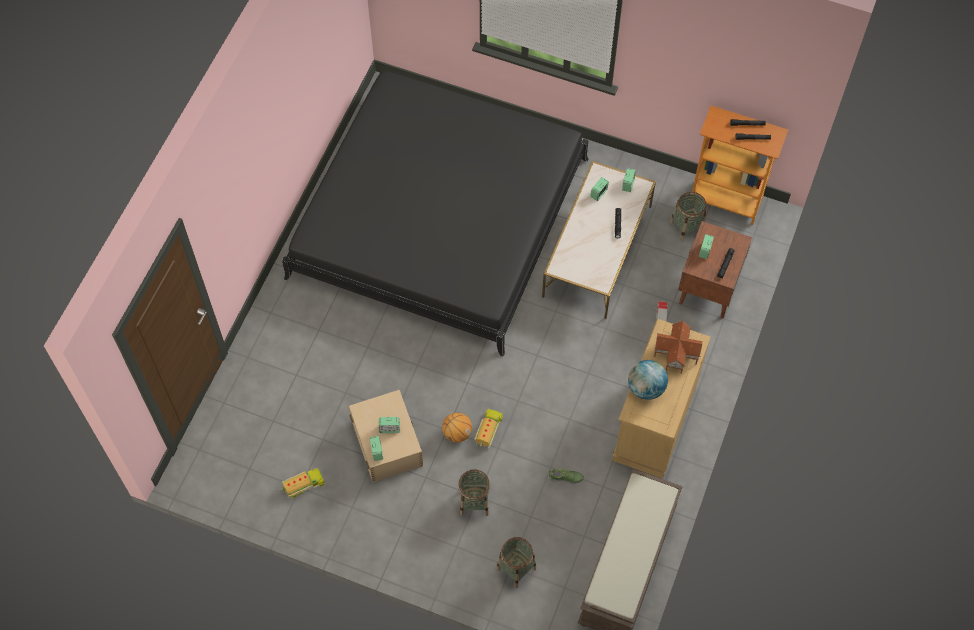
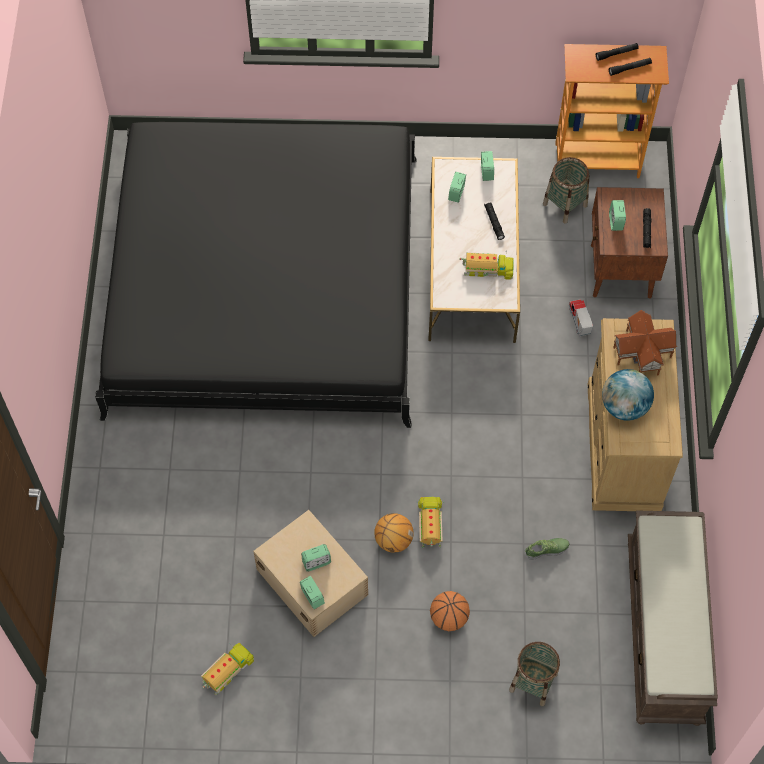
camera: 20 degrees left, 0 degrees up
(474, 502) = (449, 617): basket -> basketball
(598, 257) = (487, 269): none -> toy truck

